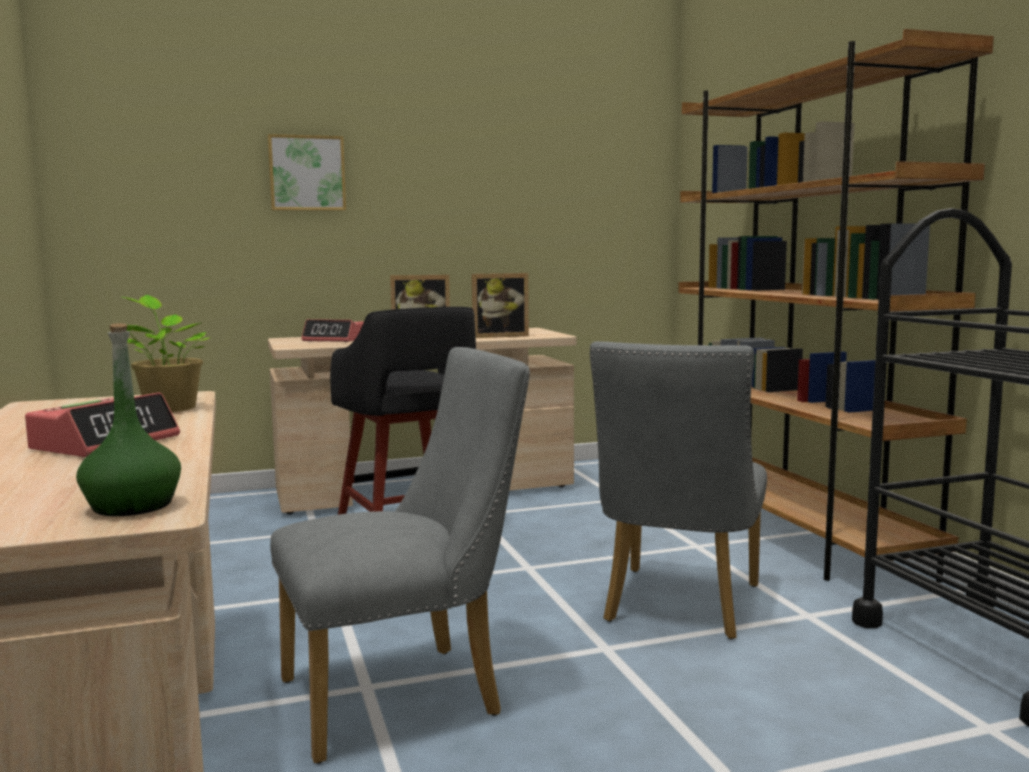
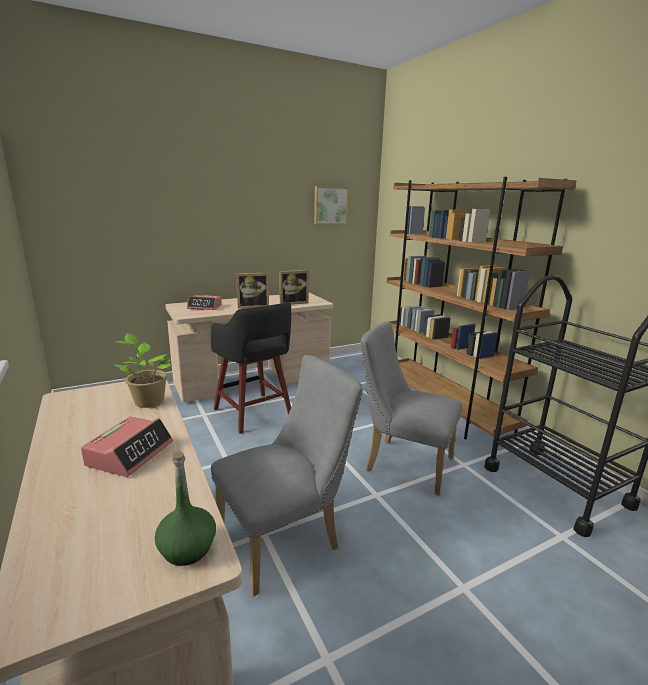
camera: 10 degrees left, 10 degrees up
(307, 173) = (183, 210): picture -> picture (330, 205)
(678, 608) = (402, 463): grey chair -> grey chair turned 105 degrees clockwise

